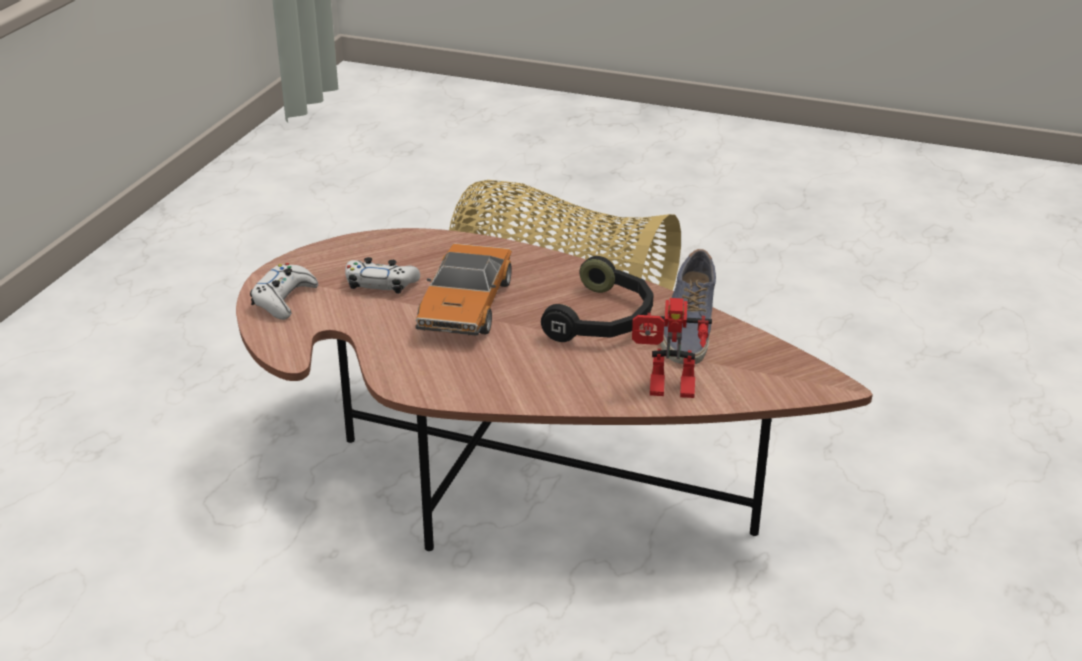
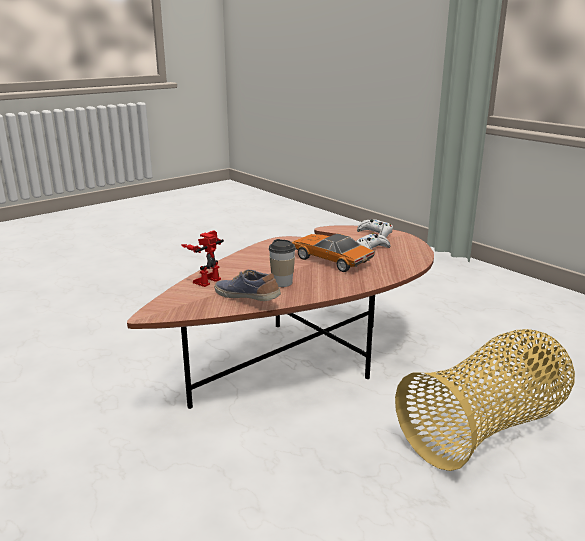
camera: 120 degrees right, 10 degrees down
(603, 320) = (282, 283): black headphones -> cup

